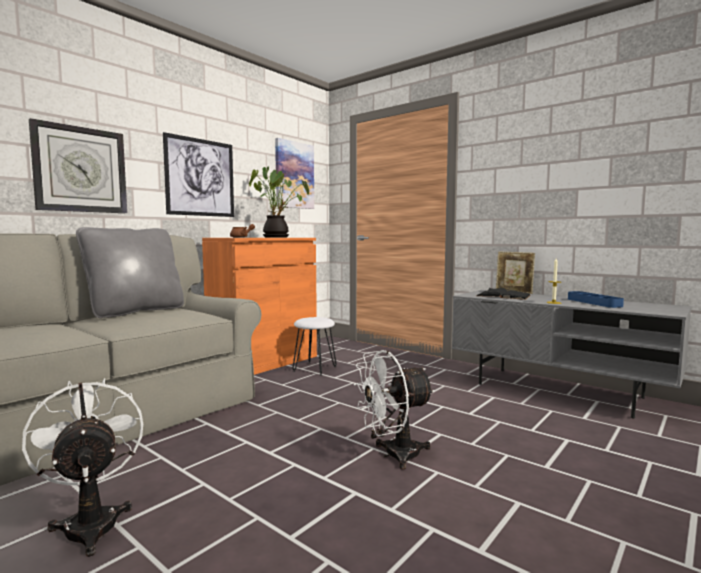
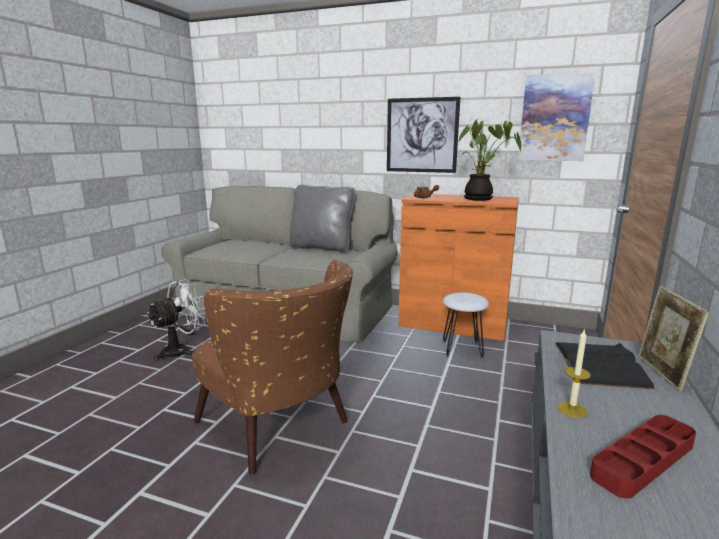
camera: 70 degrees right, 10 degrees up
(80, 170) = (327, 140): wall clock -> none
(393, 455) = (280, 429): white fan -> brown armchair
(593, 302) = (643, 460): blue tray -> red tray

